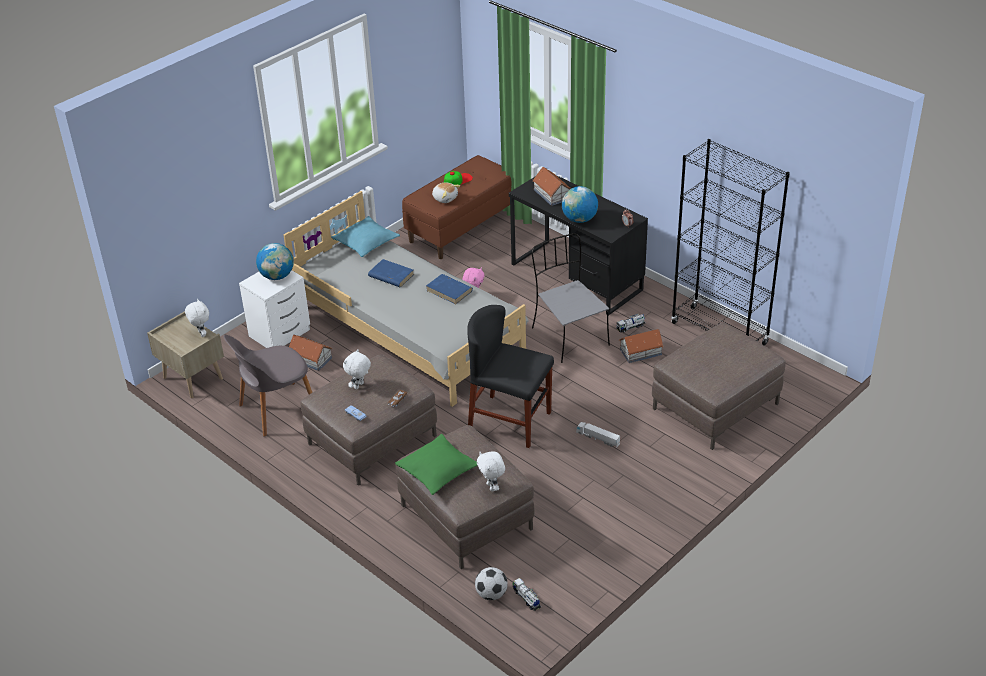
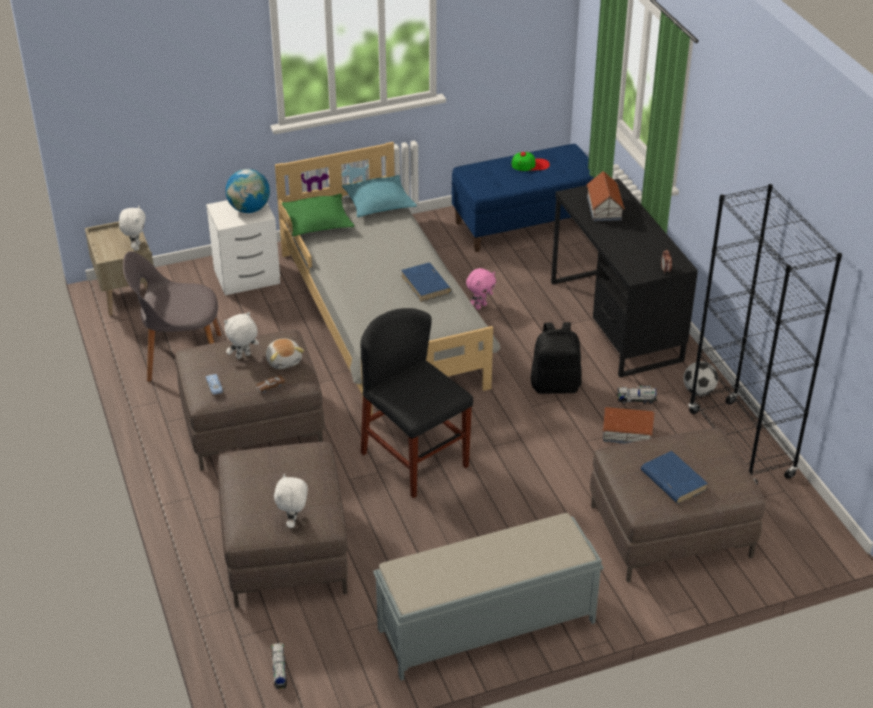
camera: 25 degrees right, 0 degrees up
(310, 358) = (257, 314): toy house -> none
(390, 275) = (376, 247): blue book -> blue book (673, 480)
(437, 470) = (250, 480): green pillow -> green pillow (318, 222)
(445, 198) = (500, 180): plush toy -> plush toy (284, 361)
(461, 227) = (525, 223): brown bench -> blue bench
(491, 594) = (245, 649): football -> football (698, 391)
(569, 335) = (555, 385): grey chair -> black backpack
(579, 219) = (613, 246): globe -> none
(598, 438) = (500, 516): toy truck -> none
(642, 513) = (485, 626): none -> grey bench

